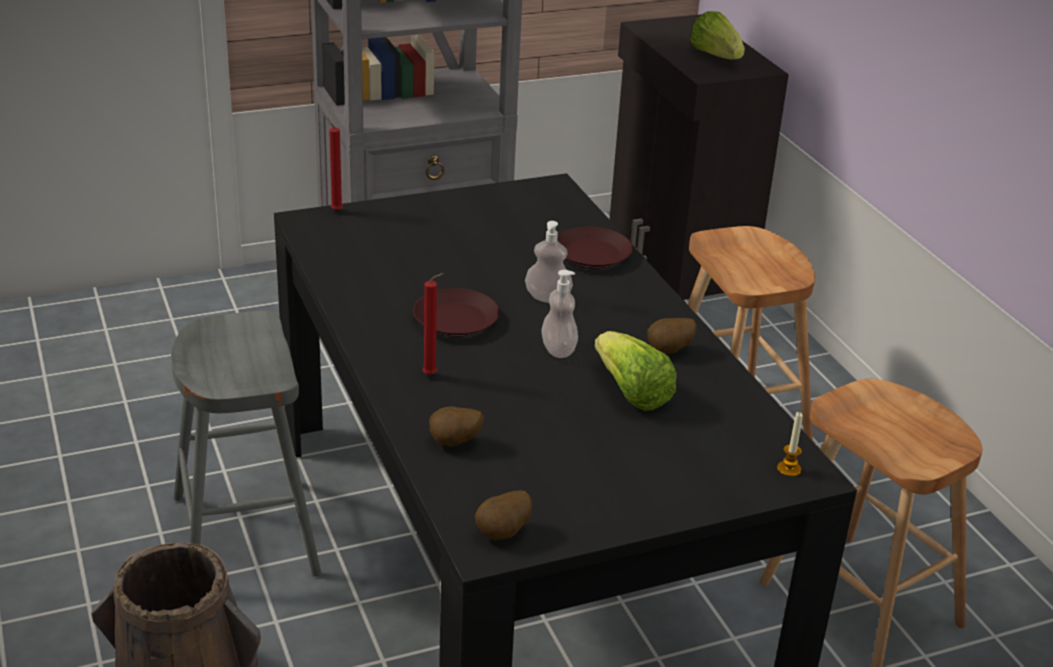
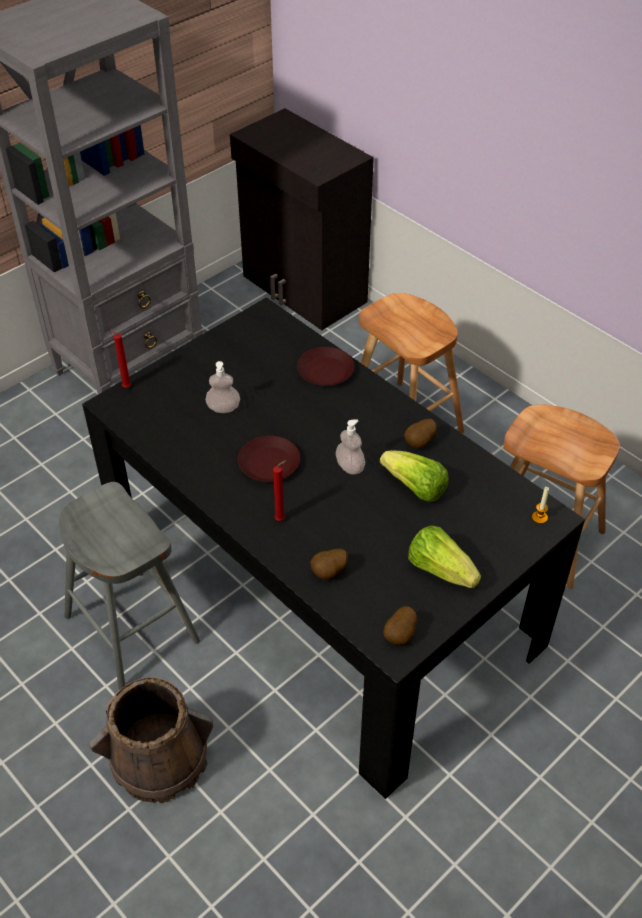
camera: 20 degrees left, 15 degrees up
(547, 298) = (317, 422): soap dispenser -> soap dispenser (223, 408)
(716, 56) = (315, 152): lettuce -> lettuce (440, 569)

